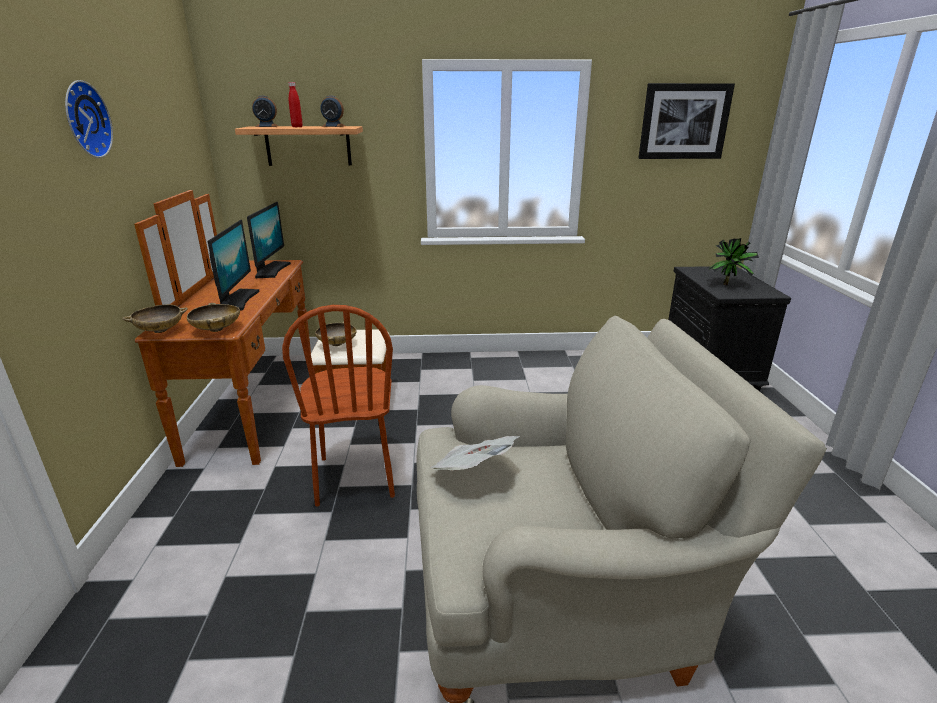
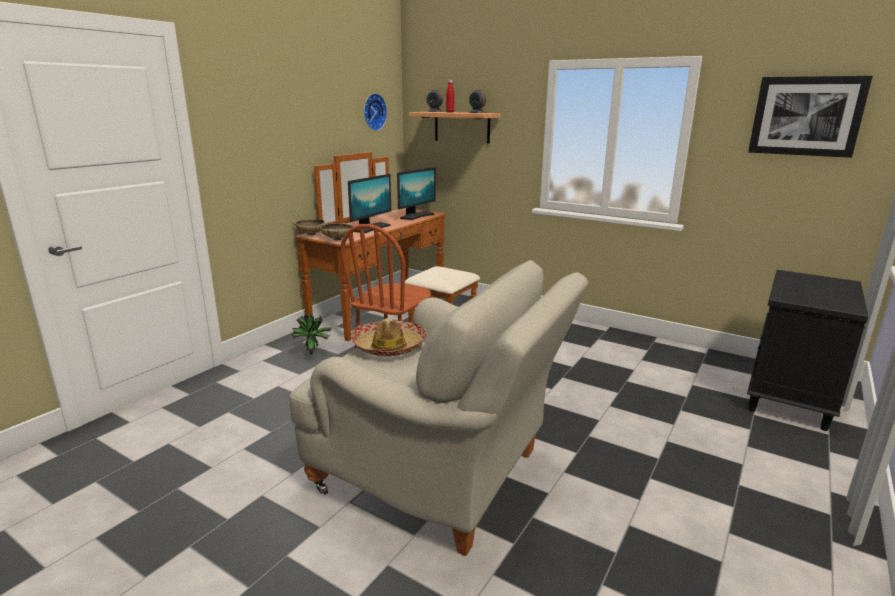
camera: 35 degrees right, 5 degrees down
(84, 120) = (293, 101): wall clock -> wall clock (373, 112)
(337, 344) = (430, 274): beige bowl -> none
(473, 472) = (389, 346): newspaper -> hat
(728, 284) = (808, 292): potted plant -> potted plant (314, 354)

